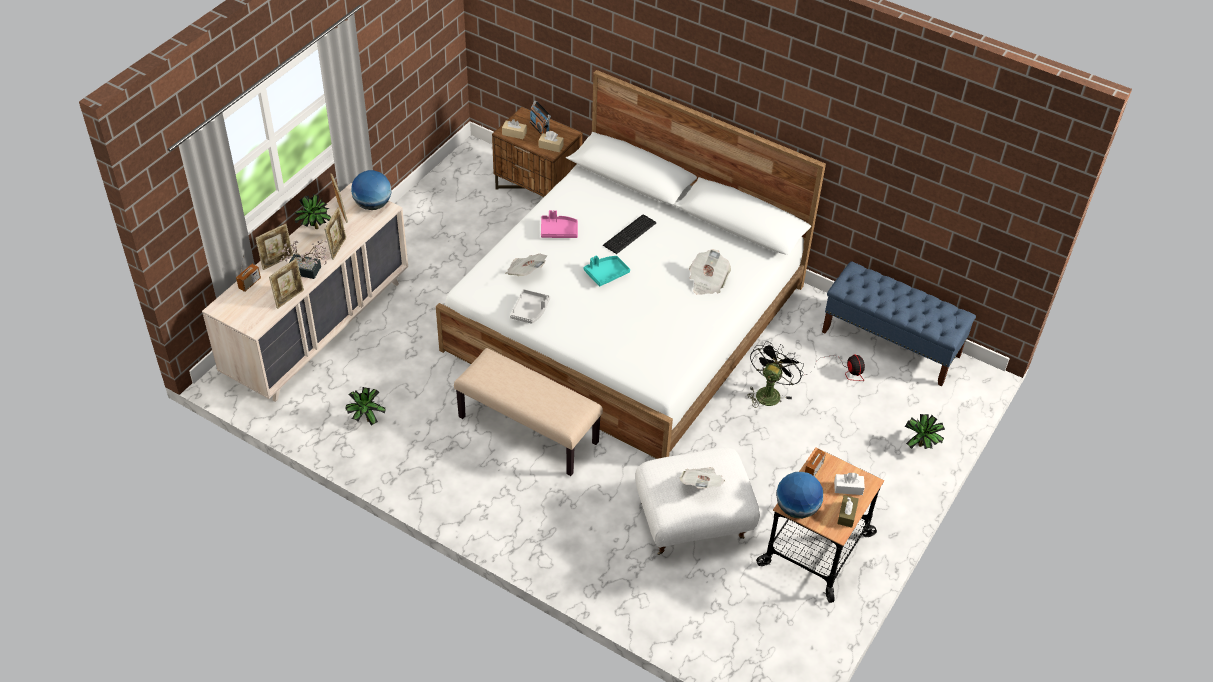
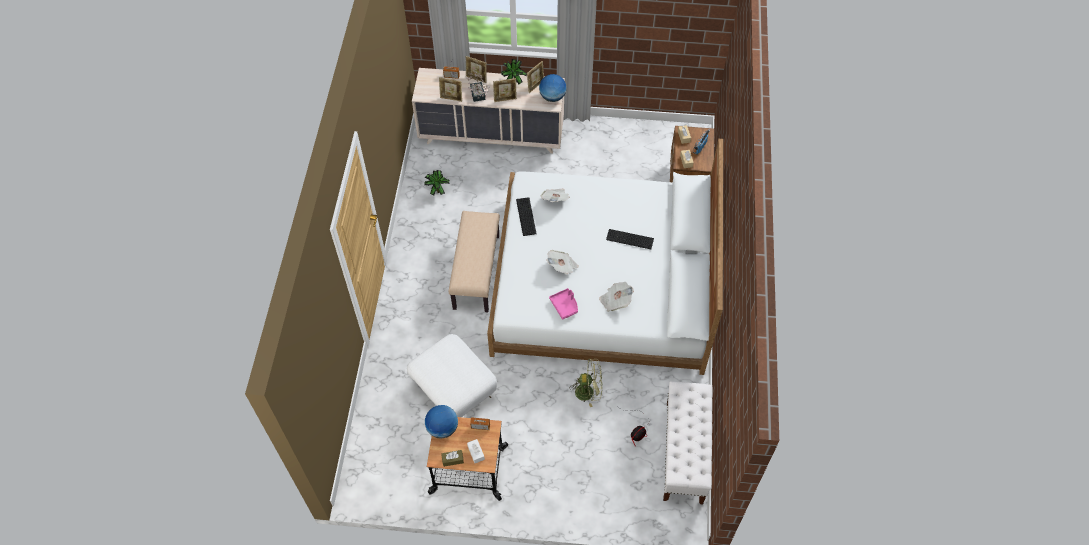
camera: 65 degrees right, 10 degrees up
(530, 311) = (525, 217): grey tray -> keyboard
(558, 231) = (606, 200): pink tray -> pink tray (565, 305)
(606, 274) = (584, 242): turquoise tray -> none
(701, 485) = (449, 372): newspaper -> newspaper (562, 266)
(769, 392) = (588, 391): black fan -> green fan
(891, 344) = (684, 452): blue bench -> white bench
(920, 447) = (595, 505): potted plant -> none

